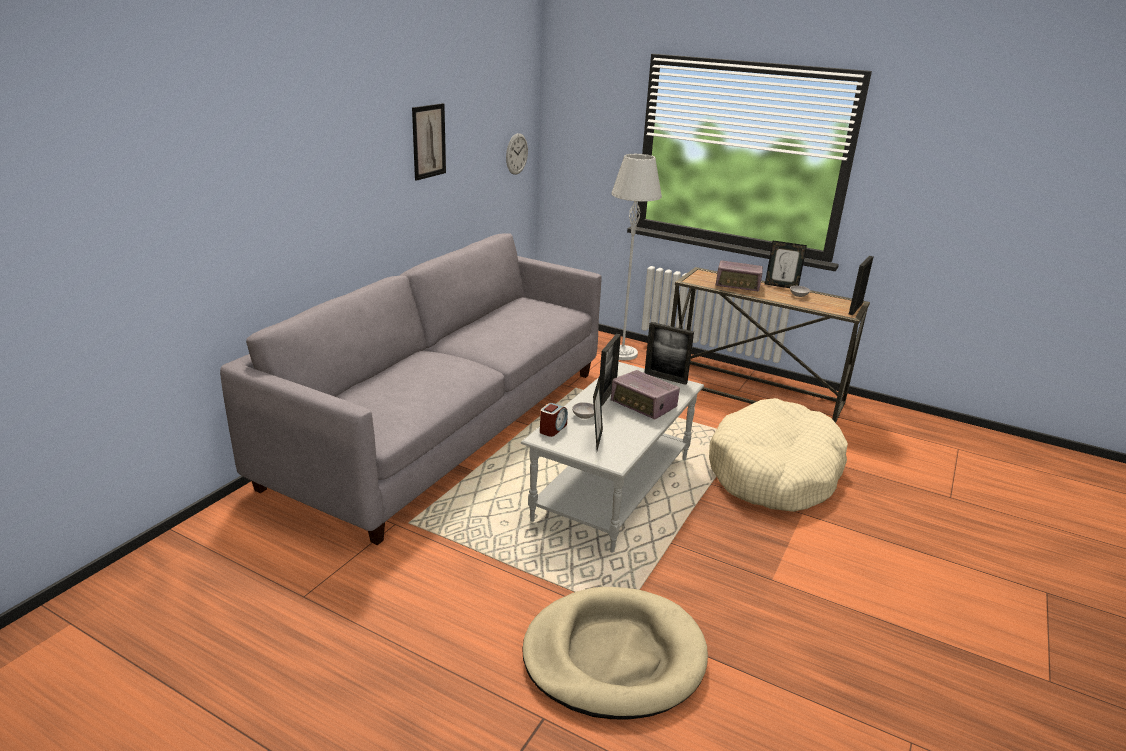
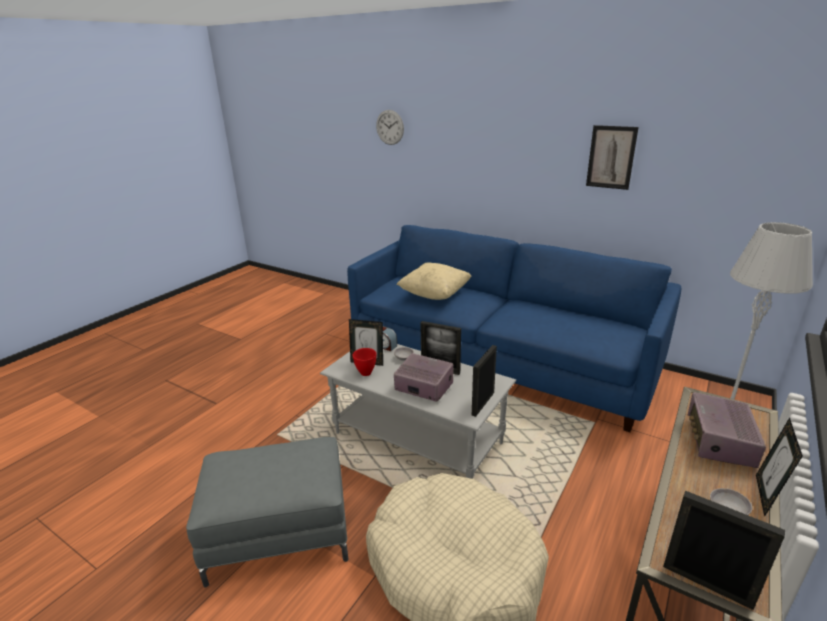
camera: 95 degrees right, 0 degrees up
(417, 383) = (435, 294): none -> beige pillow
(446, 424) = (498, 359): grey sofa -> blue sofa
(516, 154) = (774, 203): wall clock -> wall clock (390, 127)
(613, 656) = (243, 428): beige dog bed -> none
(620, 440) = (366, 372): none -> red bowl
(643, 405) = (423, 387): radio -> radio turned 75 degrees clockwise
(785, 581) = (279, 532): none -> grey ottoman

